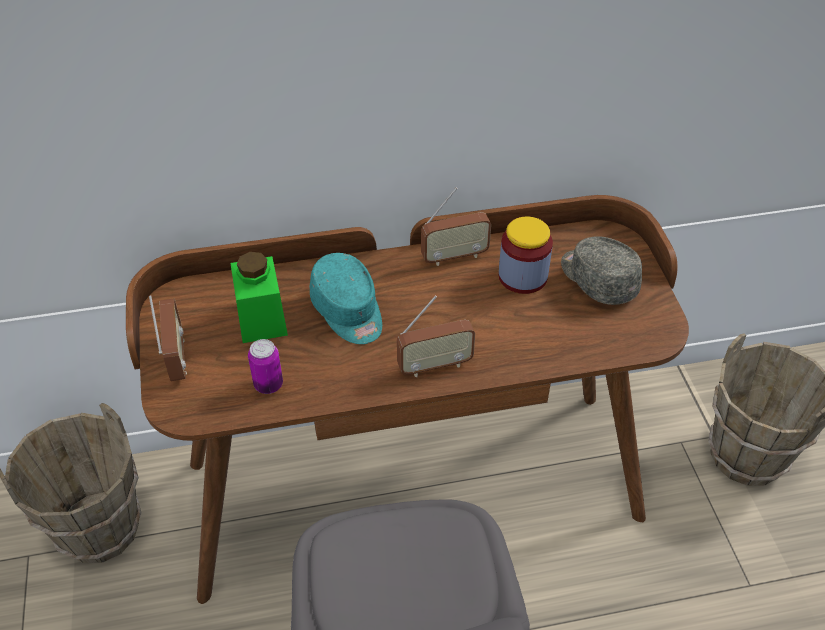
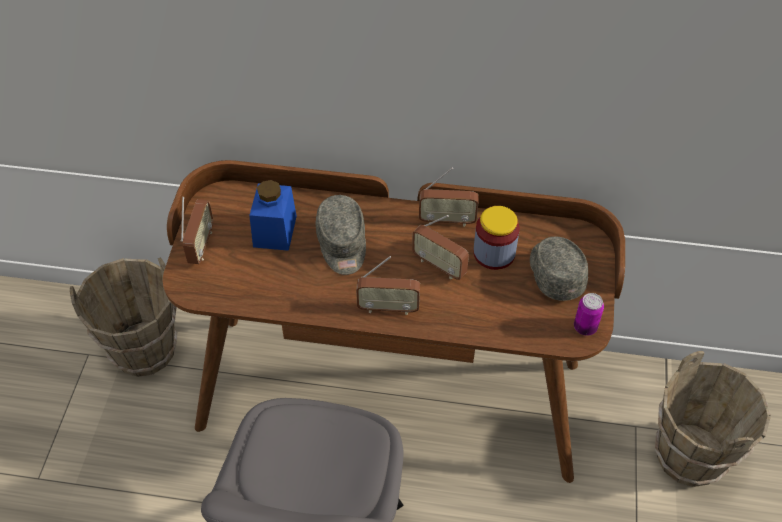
camera: 20 degrees right, 5 degrees up
(261, 318) = (275, 231): green jar -> blue jar
(268, 385) = (258, 286): can -> can (585, 327)
(348, 312) = (342, 244): turquoise cap -> grey cap
(469, 305) = (439, 266): none -> radio

